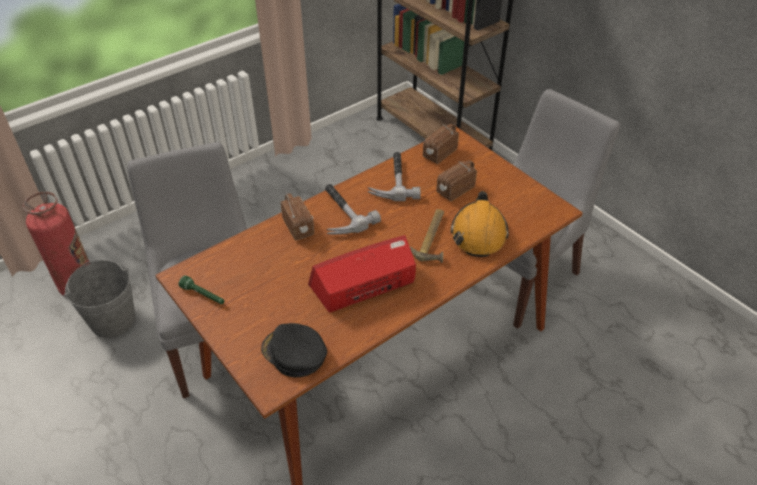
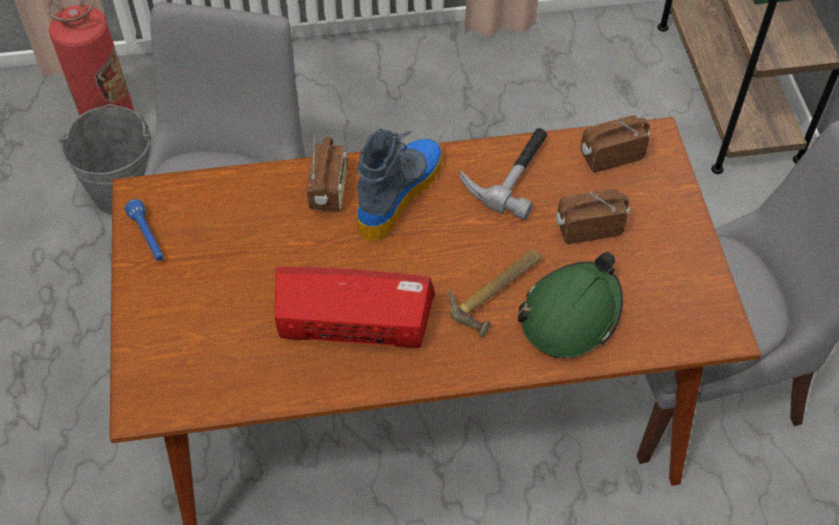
camera: 30 degrees right, 10 degrees up
(203, 295) = (148, 237): green flashlight -> blue flashlight
(294, 353) = (200, 374): black cap -> none
(340, 213) = (399, 193): hammer -> boot
(478, 233) = (571, 314): orange hard hat -> green hard hat

